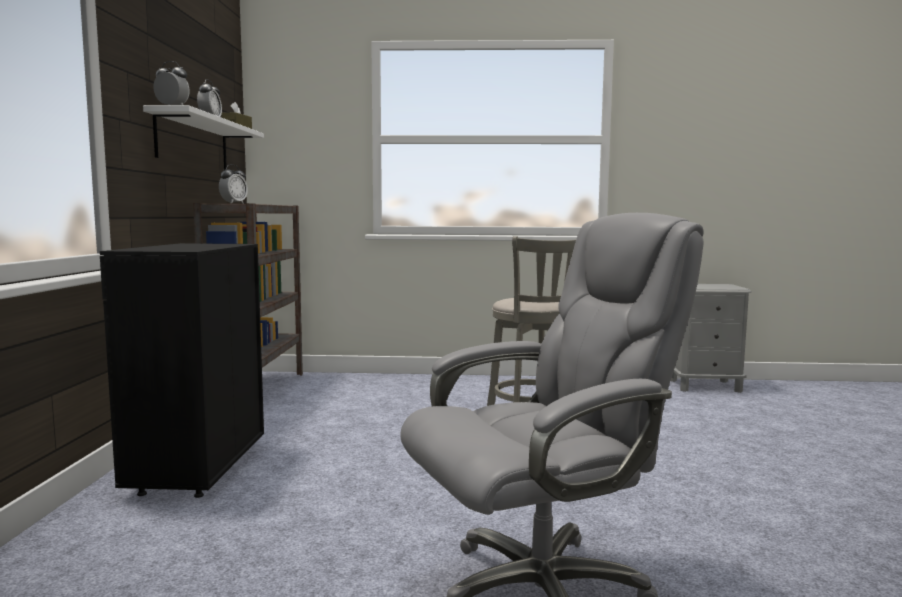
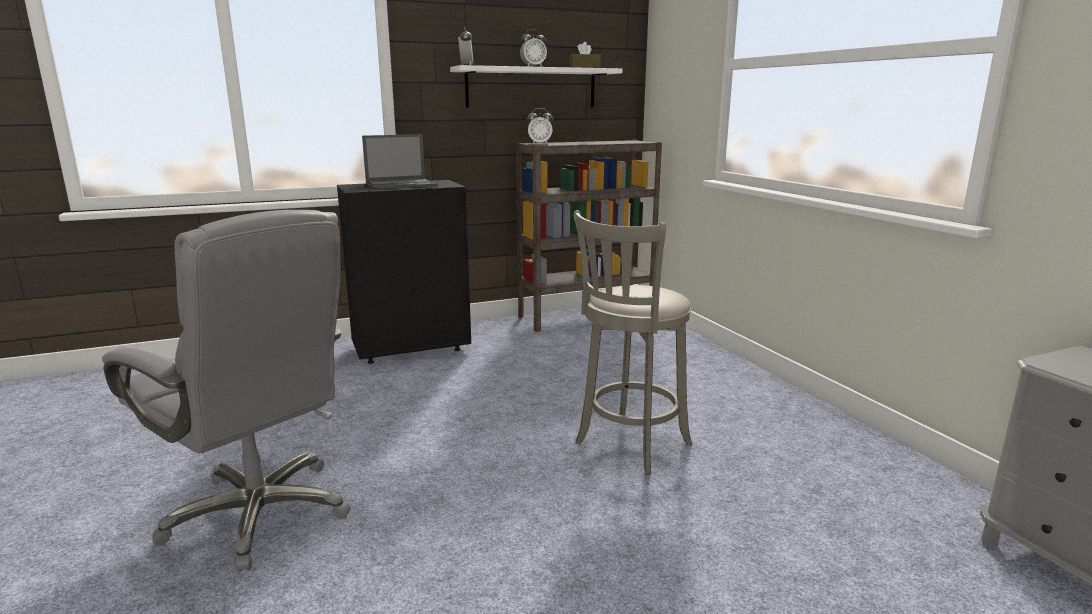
camera: 65 degrees right, 10 degrees up
(184, 246) = (402, 184): none -> laptop

